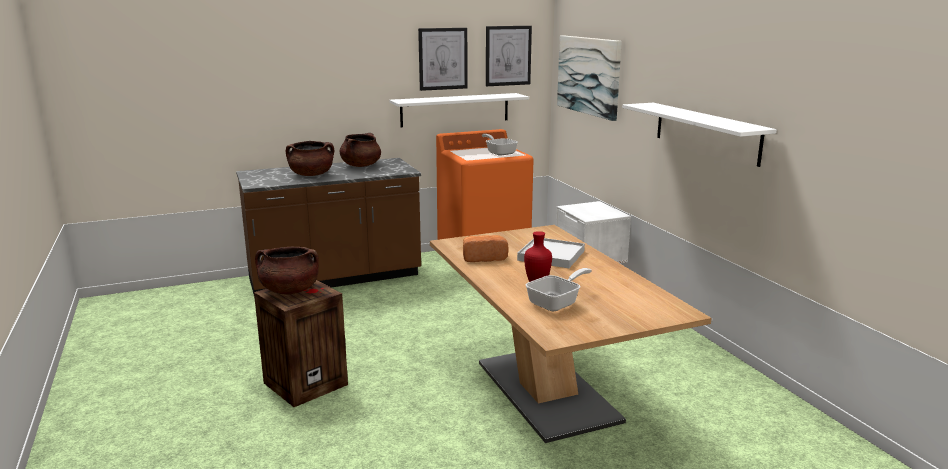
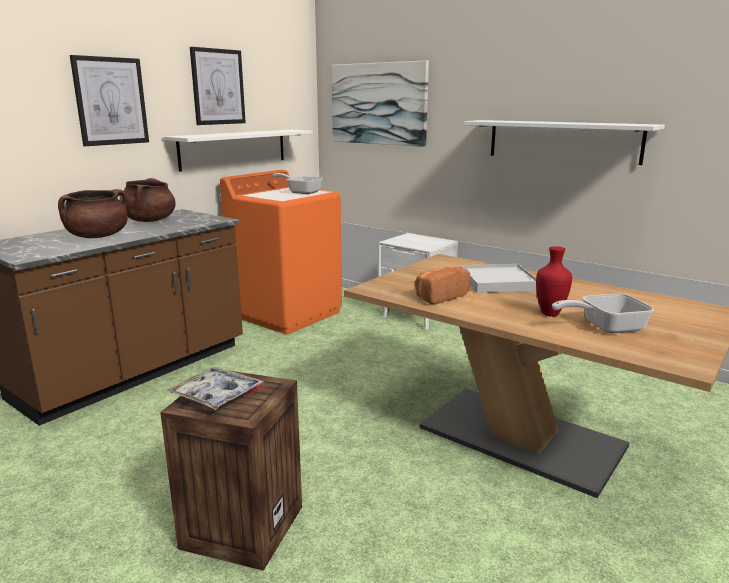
camera: 30 degrees left, 0 degrees up
(289, 290) = (216, 395): brown cooking pot -> tray
(508, 55) = (279, 87): picture -> picture (111, 101)
(557, 302) = (605, 327): frying pan -> frying pan turned 120 degrees counterclockwise

